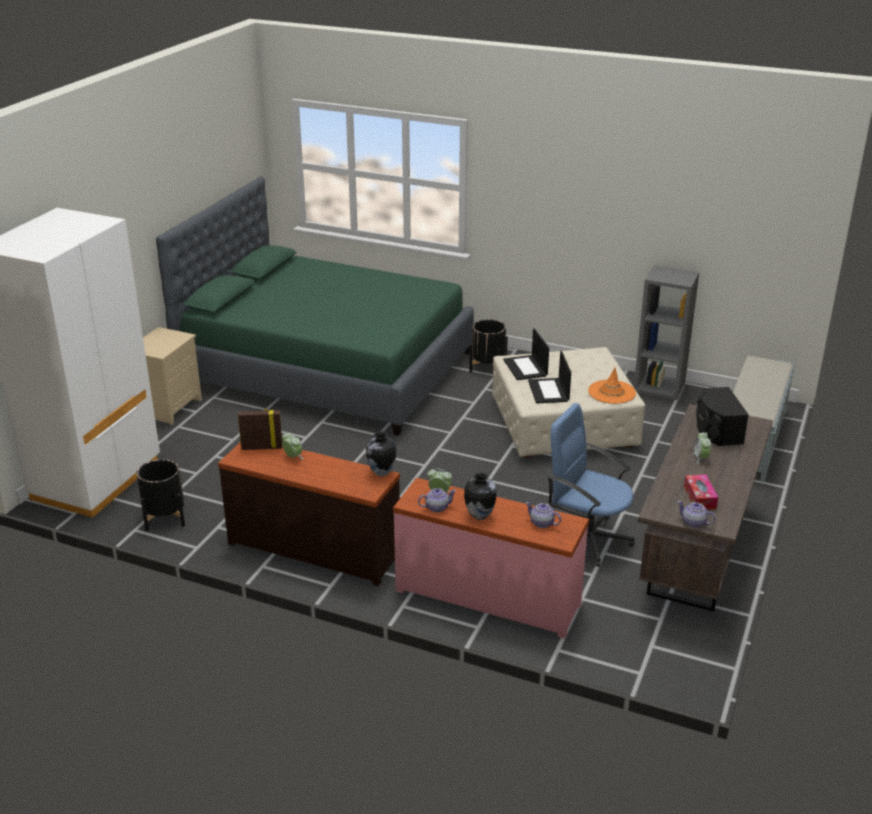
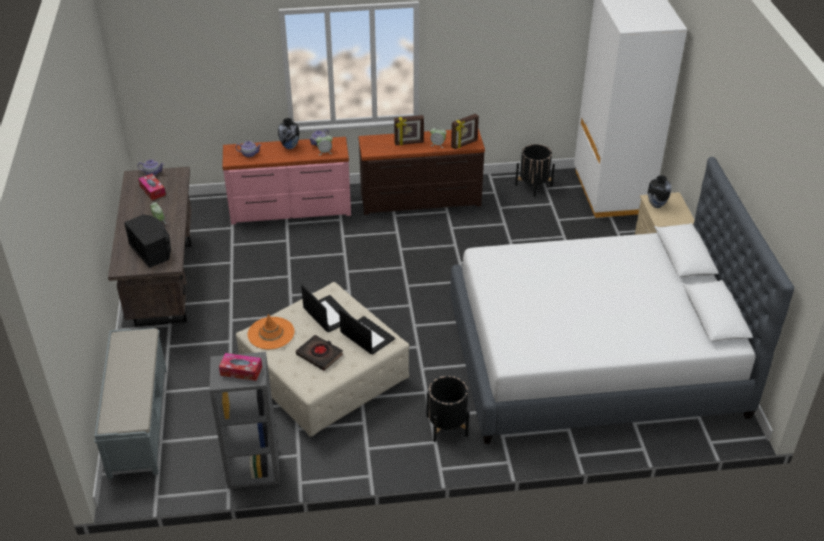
camera: 150 degrees right, 10 degrees up
(324, 470) = (409, 143): none -> picture frame
(327, 368) = (594, 359): green bed -> white bed
(381, 473) = (372, 152): vase -> vase (656, 205)
(576, 368) = (320, 355): none -> black book
(587, 539) = (247, 268): blue office chair -> none
(670, 274) = (241, 371): none -> tissue box

